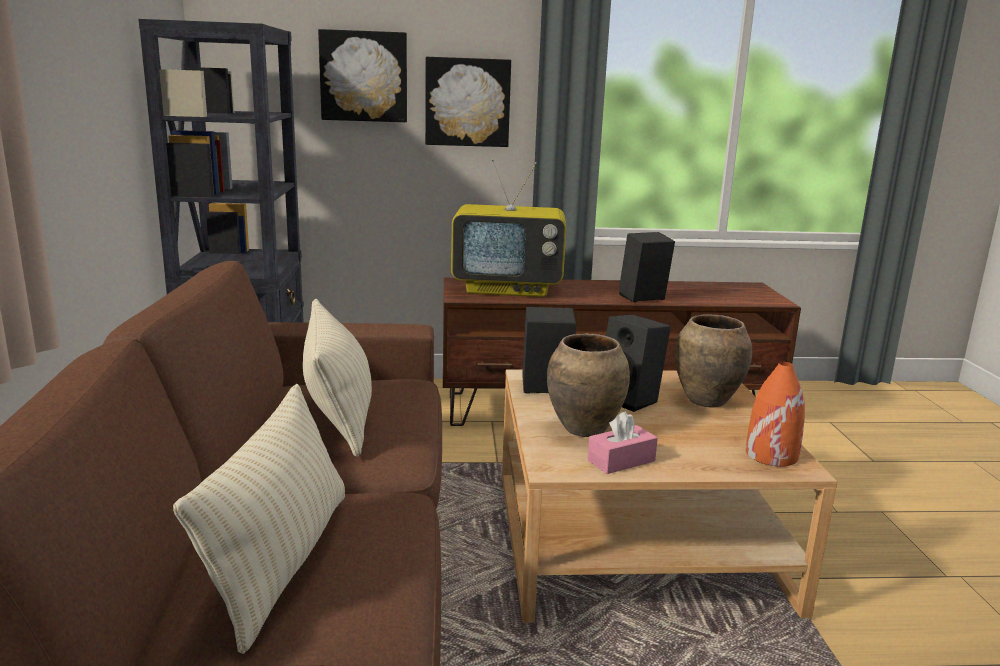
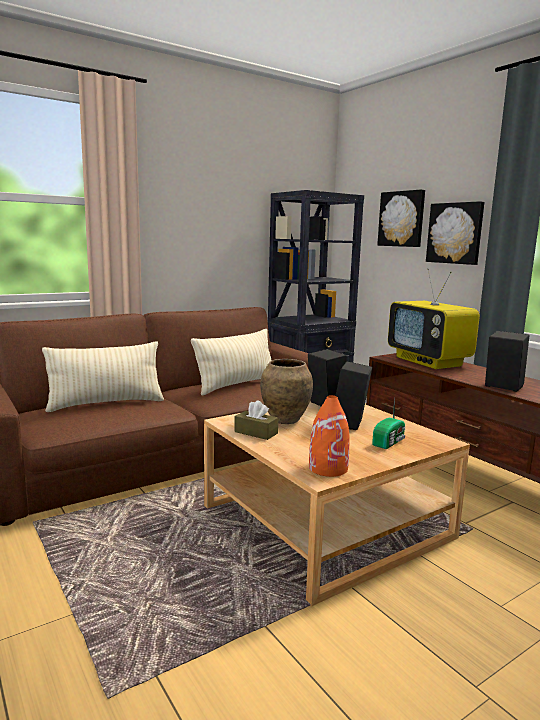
camera: 60 degrees right, 5 degrees down
(621, 461) = (256, 432): pink tissue box -> brown tissue box
(705, 400) = (389, 442): brown vase -> radio

